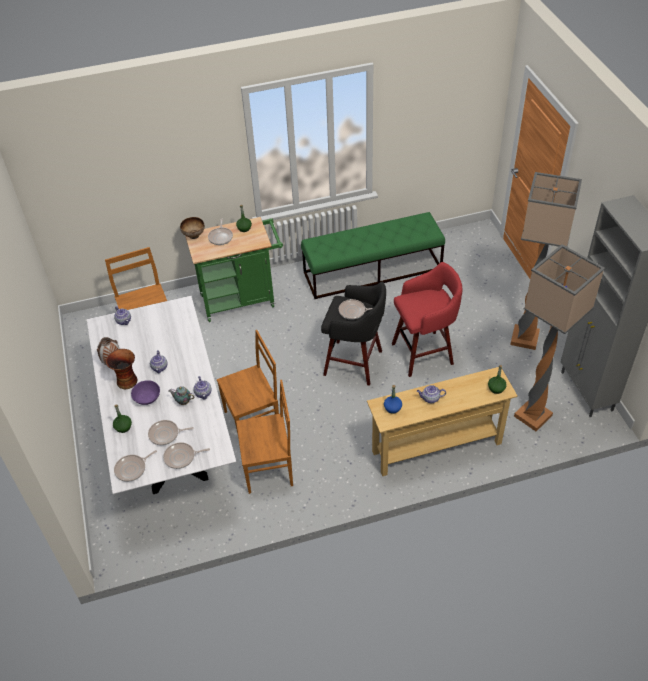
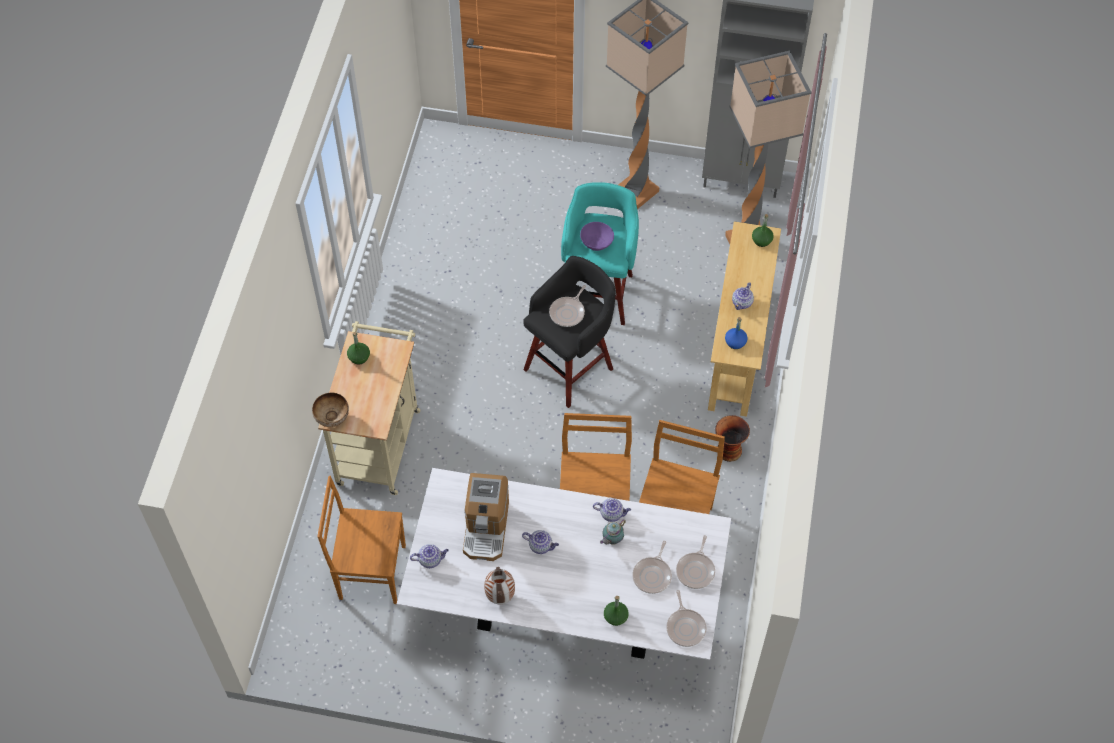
camera: 65 degrees left, 10 degrees up
(127, 380) = (540, 589): vase -> vase (728, 450)
(147, 398) = (583, 576): purple bowl -> purple bowl (596, 242)
(160, 336) = (486, 528): none -> coffee machine
(221, 237) = (357, 389): frying pan -> none
(242, 299) = (379, 441): green cart -> beige cart
(373, 270) = (429, 278): green bench -> none
(424, 353) = (598, 293): red stool -> turquoise stool

